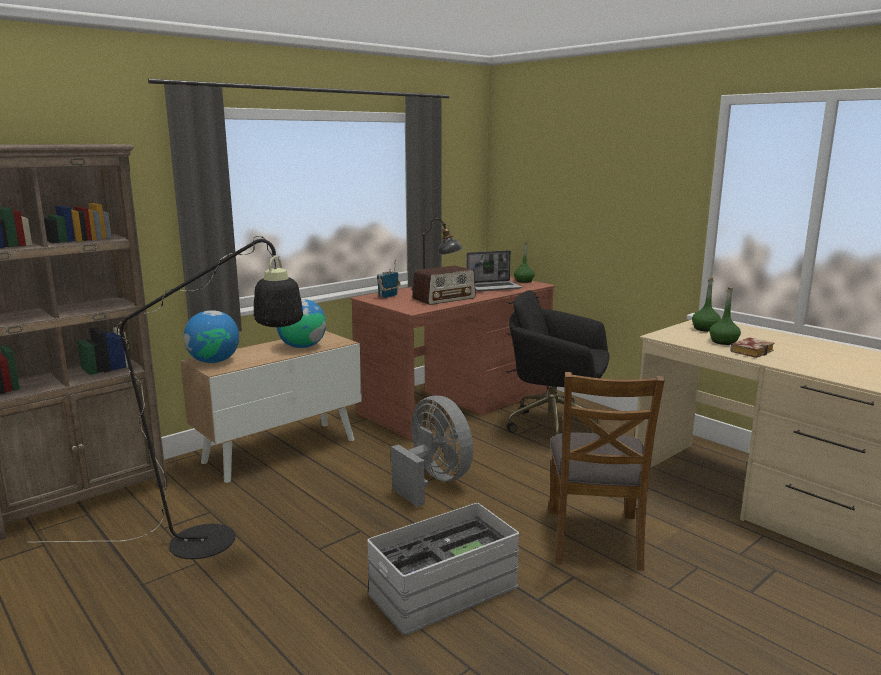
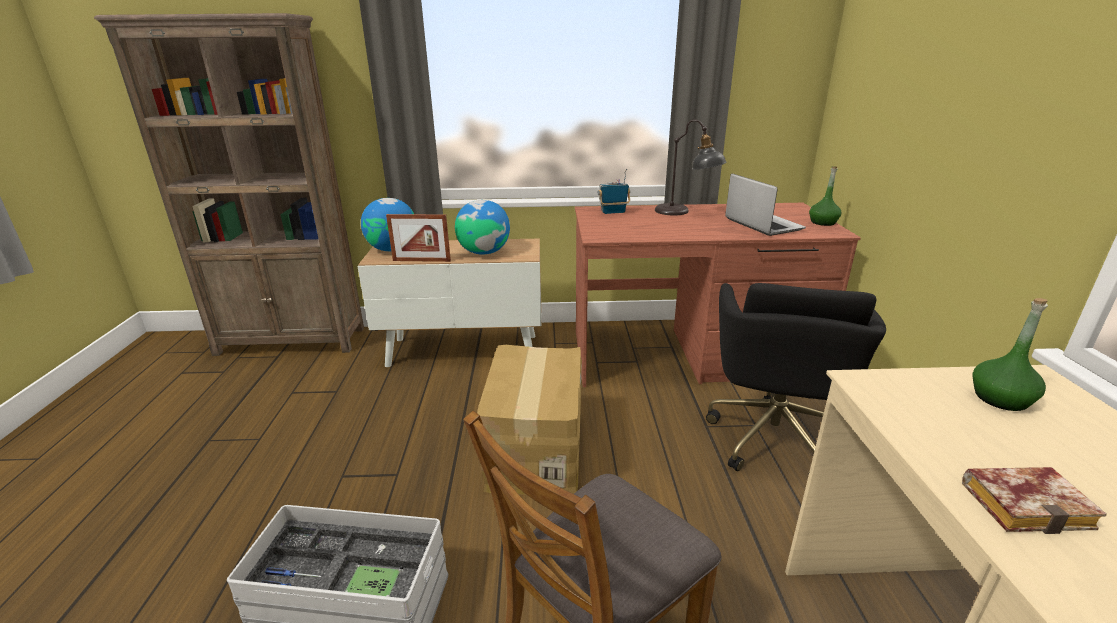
camera: 40 degrees right, 10 degrees up
(220, 540) = (301, 425): black floor lamp -> none
(262, 362) = (421, 260): none -> picture frame
(433, 482) = (534, 449): grey fan -> cardboard box
(444, 298) = (665, 228): radio -> none
(494, 287) = (762, 224): laptop -> laptop turned 135 degrees counterclockwise
(556, 427) = (770, 437): black office chair -> black office chair turned 135 degrees counterclockwise
(723, 342) = (992, 448): green bottle -> none

